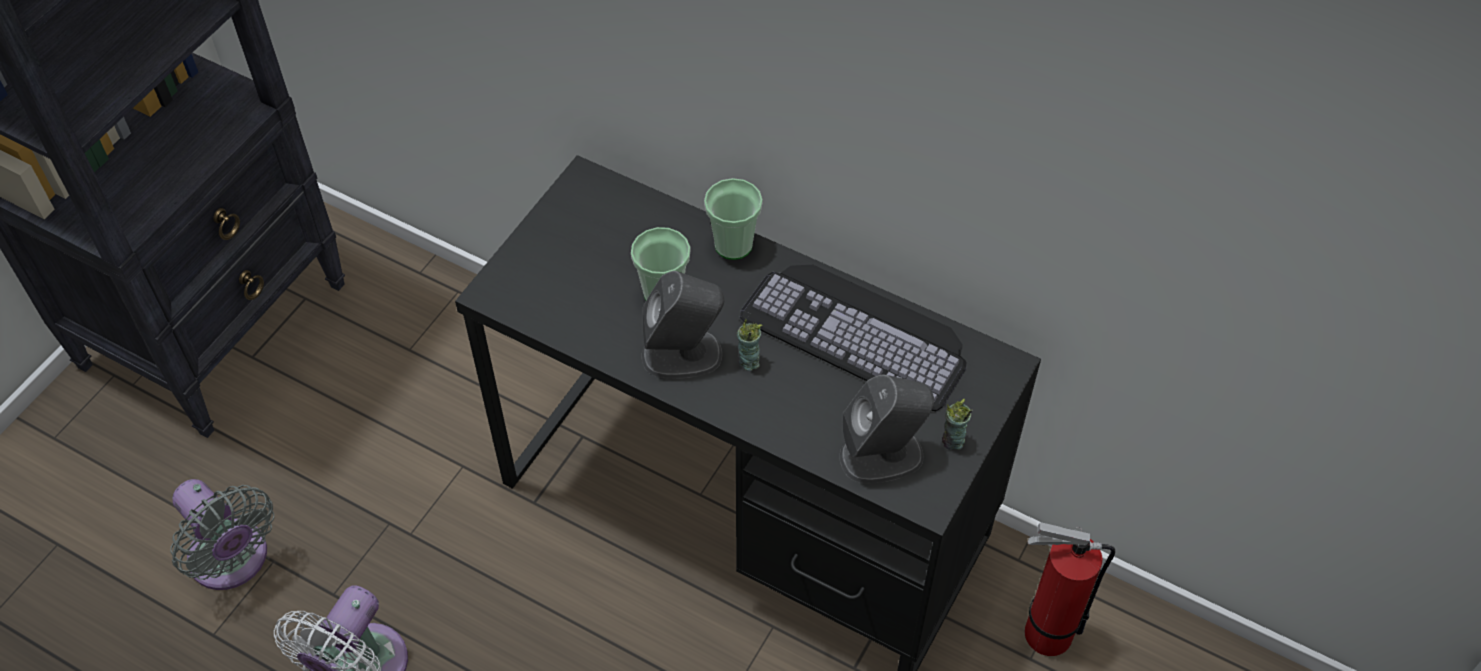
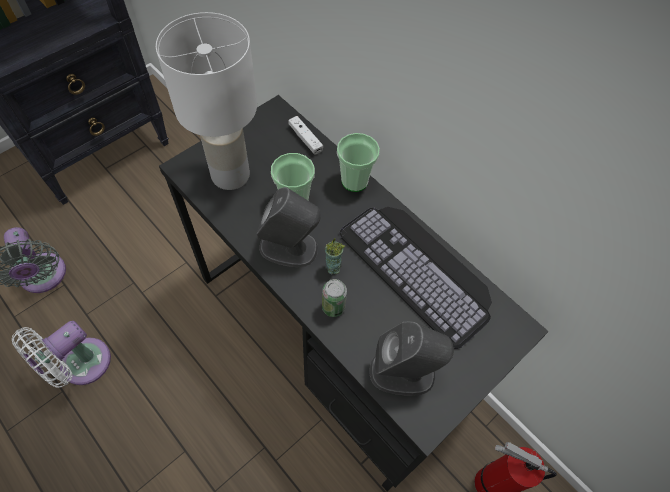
camera: 15 degrees right, 5 degrees up
(561, 286) = (230, 176): none -> white table lamp
(643, 207) = (305, 139): none -> white game controller
(768, 409) = (333, 307): none -> can
(952, 441) = (460, 377): cup -> none

